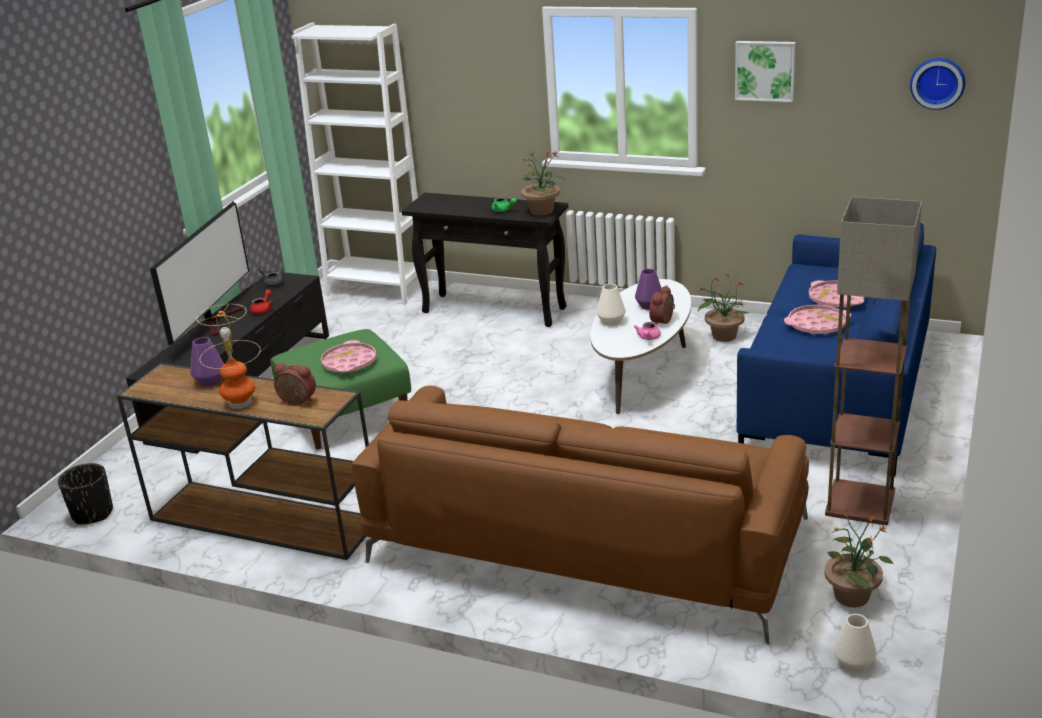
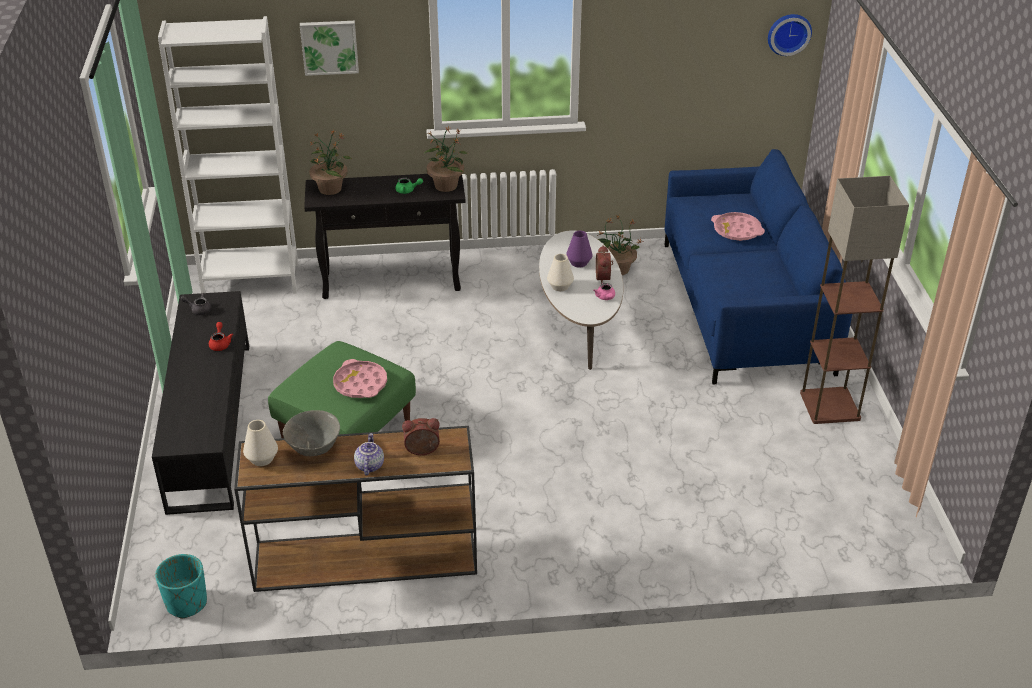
camera: 30 degrees left, 10 degrees up
(93, 514) = (187, 603): black planter -> turquoise planter
(210, 381) = (314, 449): purple vase -> grey bowl
(218, 320) = (184, 367): television -> none
(239, 403) = (369, 465): table lamp -> teapot
(586, 541) = (658, 498): brown sofa -> none
(765, 70) = (643, 34): picture -> picture (329, 46)
(817, 325) = (741, 260): pink tray -> none
(852, 595) = (877, 487): potted plant -> potted plant (330, 188)
(853, 662) = (913, 540): white vase -> white vase (262, 458)

